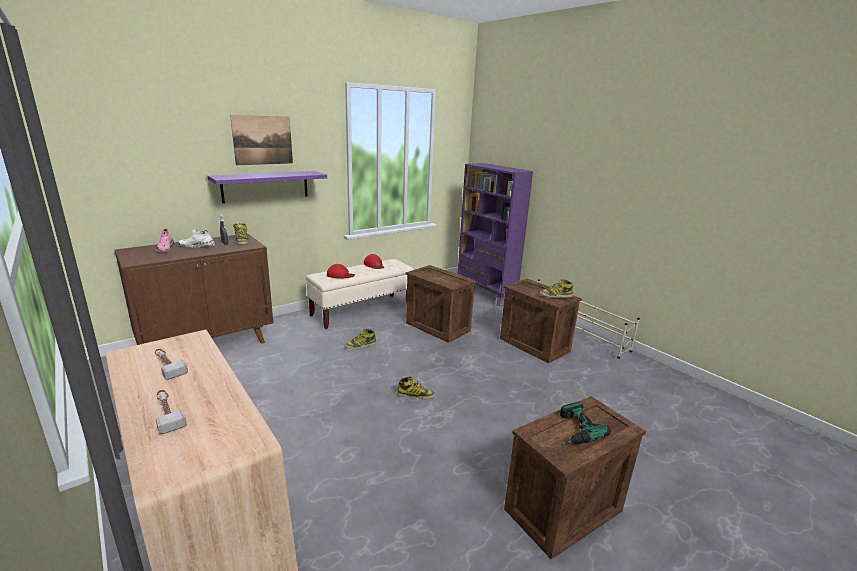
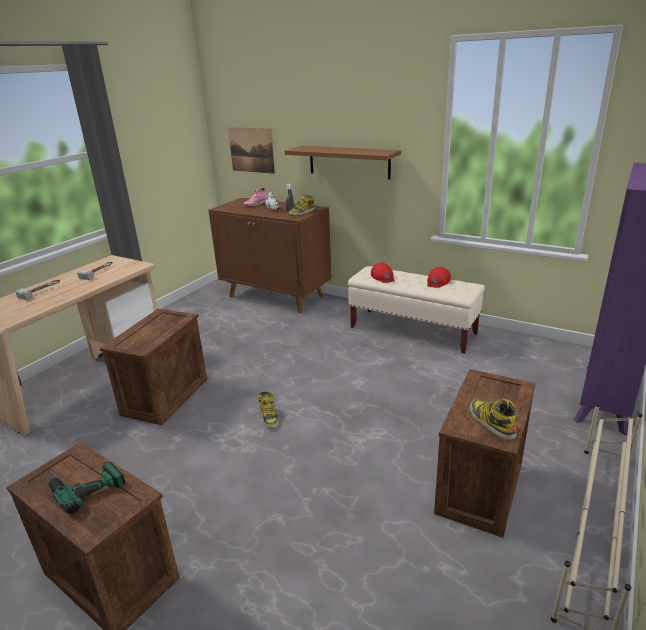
camera: 70 degrees right, 5 degrees up
(263, 140) = (349, 112): picture -> picture (251, 150)
(265, 186) = (349, 162): purple shelf -> brown shelf
(360, 345) = (338, 355): boot -> none
(438, 327) = (435, 388): crate -> crate (166, 397)

